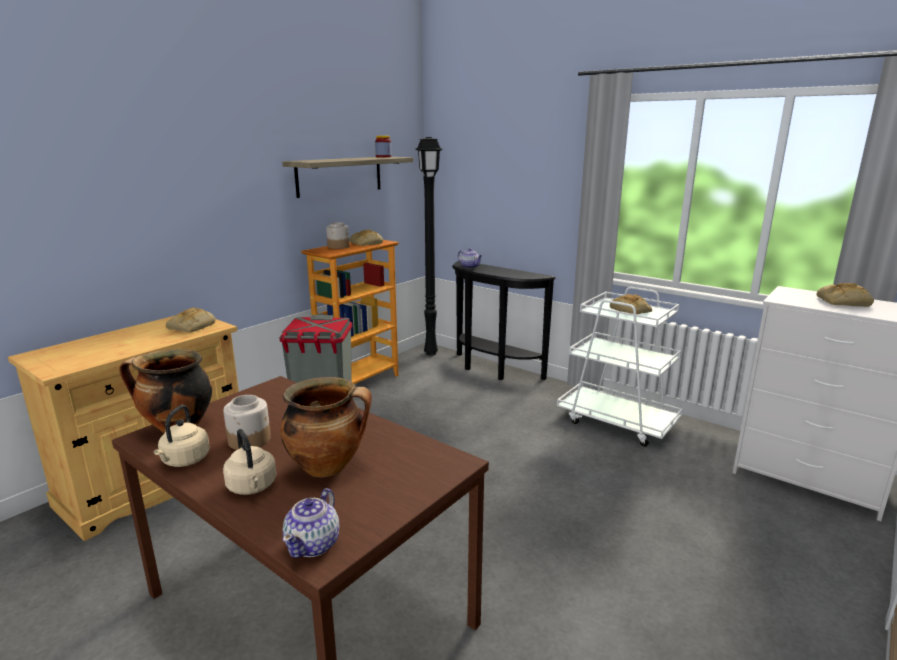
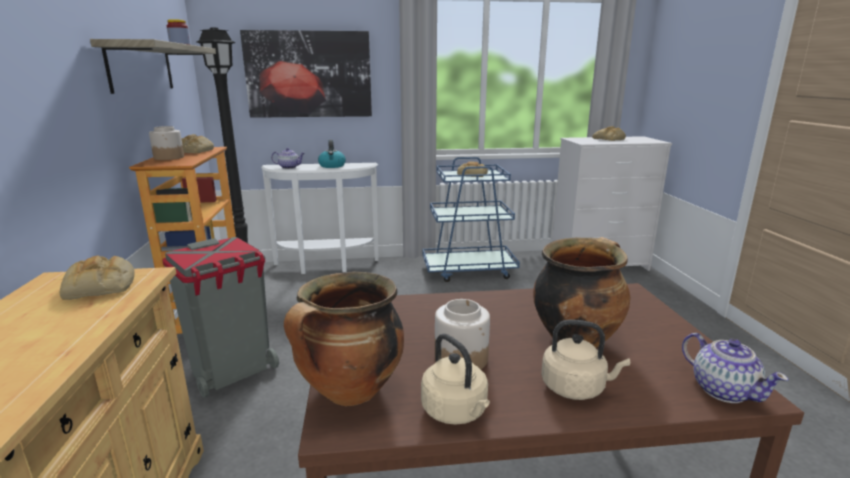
camera: 45 degrees left, 0 degrees up
(492, 370) = (326, 266): black console table -> white console table
(505, 179) = (309, 74): none -> picture
(506, 272) = (332, 166): none -> kettle
(617, 422) = (469, 270): white cart -> blue cart

